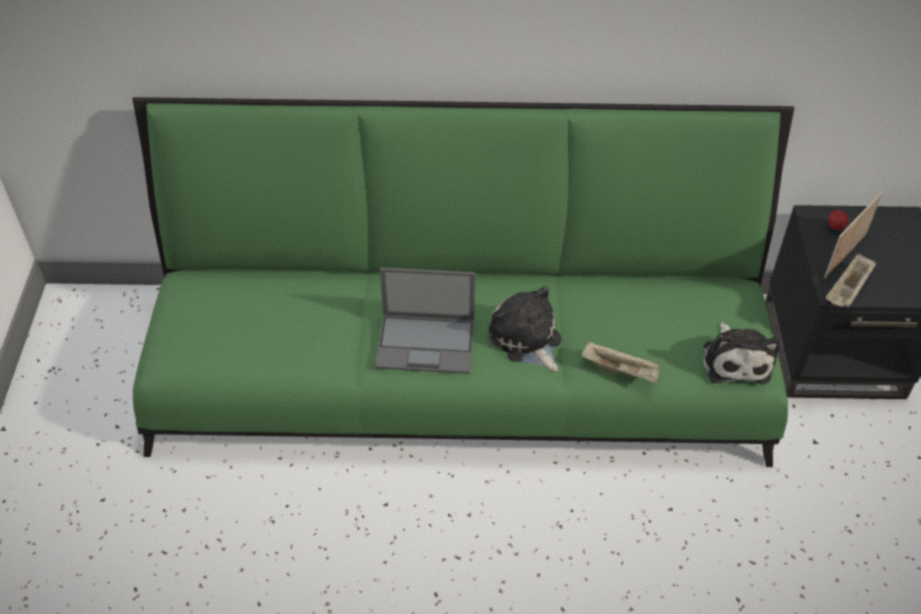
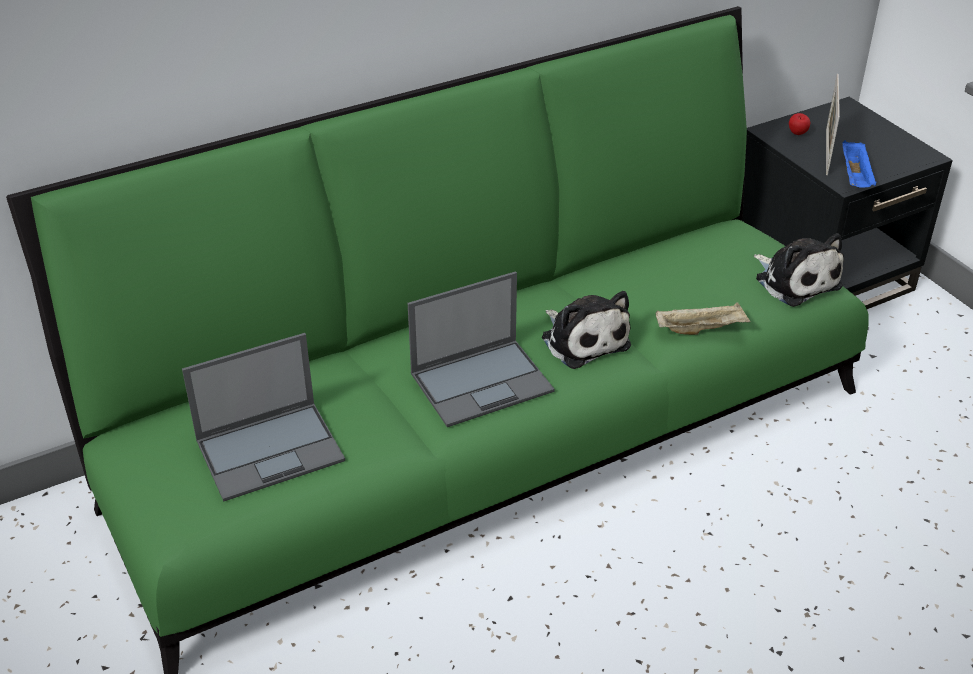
camera: 30 degrees left, 10 degrees down
(254, 333) = (271, 450): none -> laptop
(526, 340) = (583, 339): plush toy -> plush toy turned 150 degrees counterclockwise
(847, 290) = (855, 177): beige tray -> blue tray

